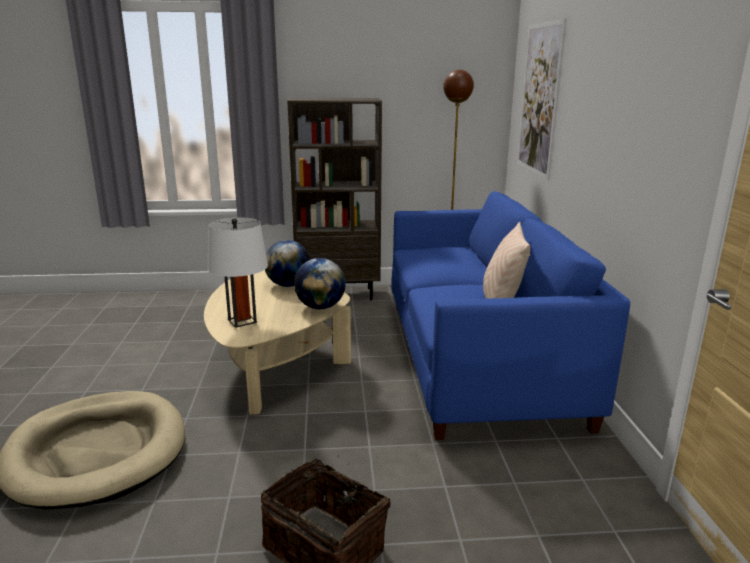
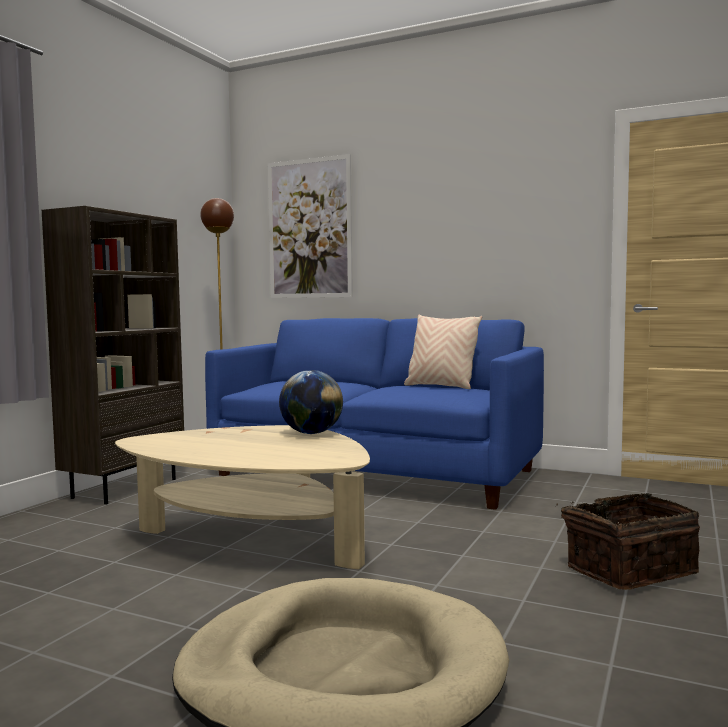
camera: 60 degrees left, 15 degrees down
(242, 321) = (295, 456): white table lamp -> none
(288, 285) = (217, 435): globe -> none

